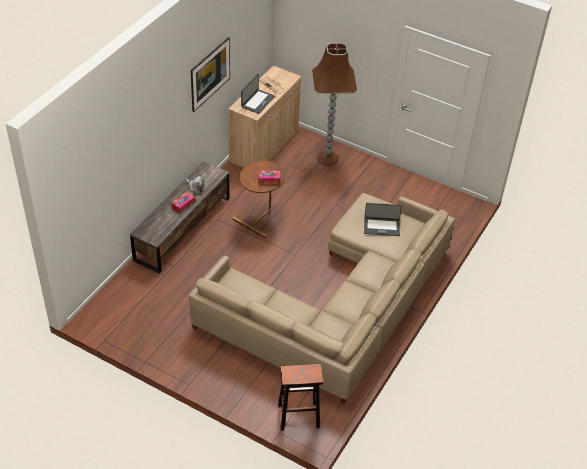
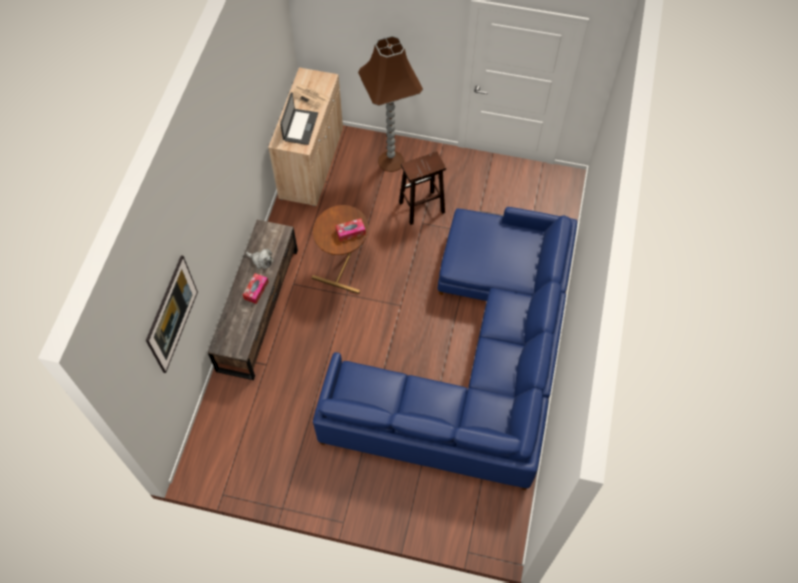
camera: 15 degrees left, 15 degrees up
(210, 84) = (246, 134): picture -> picture (176, 323)
(297, 416) = (481, 523): brown stool -> brown stool (421, 208)
(338, 306) = (474, 361): beige sofa -> blue sofa
(381, 227) = (496, 252): laptop -> none

